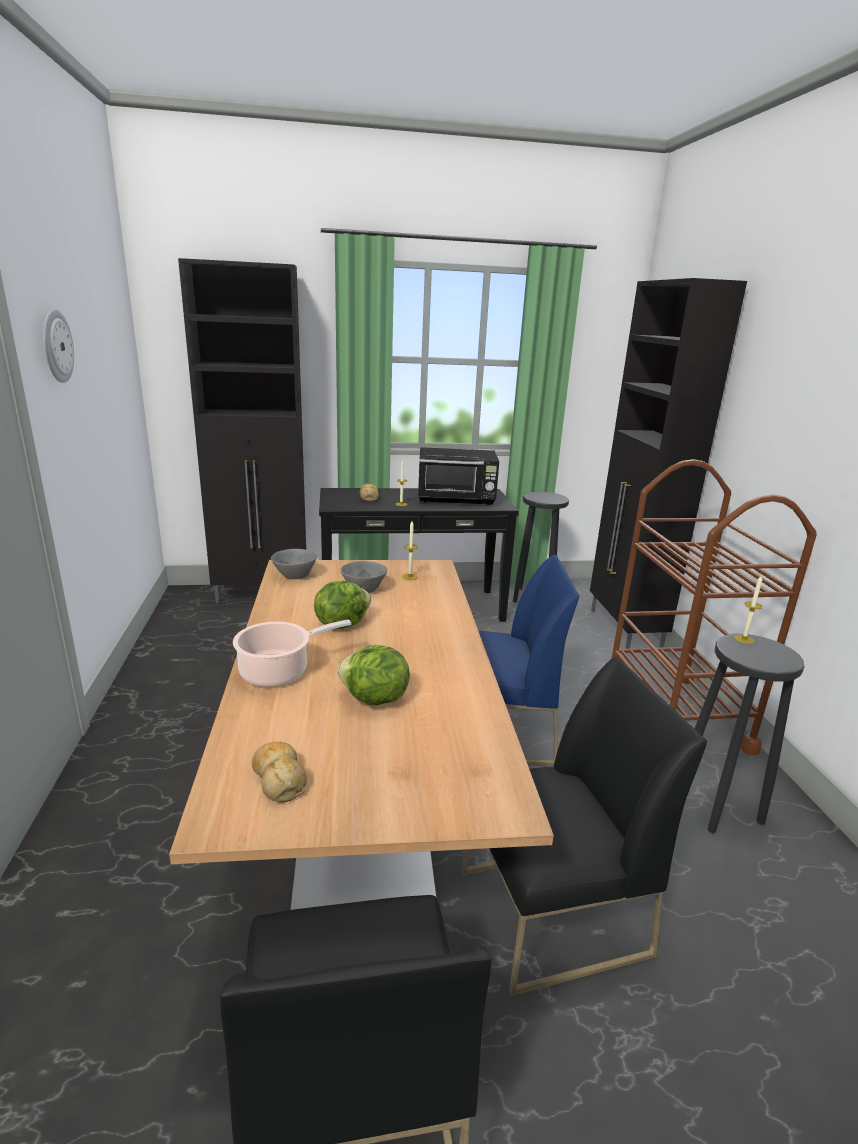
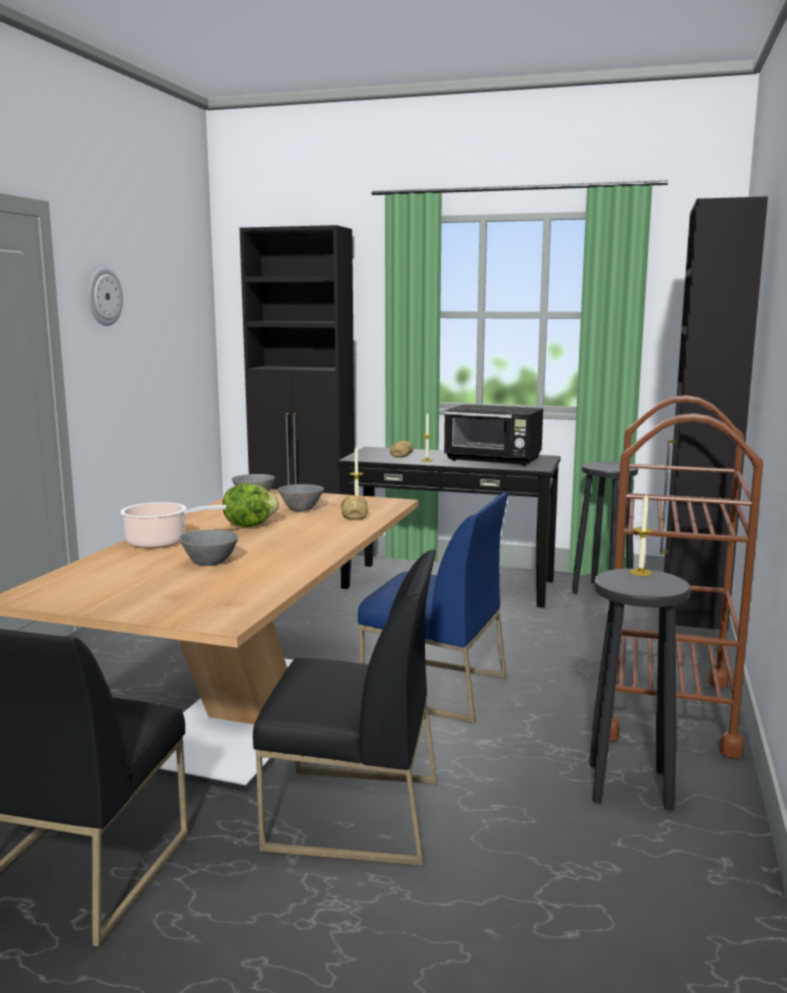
camera: 25 degrees right, 10 degrees down
(279, 778) = (85, 586): bread -> bread (354, 514)
(374, 699) = (210, 563): lettuce -> grey bowl

